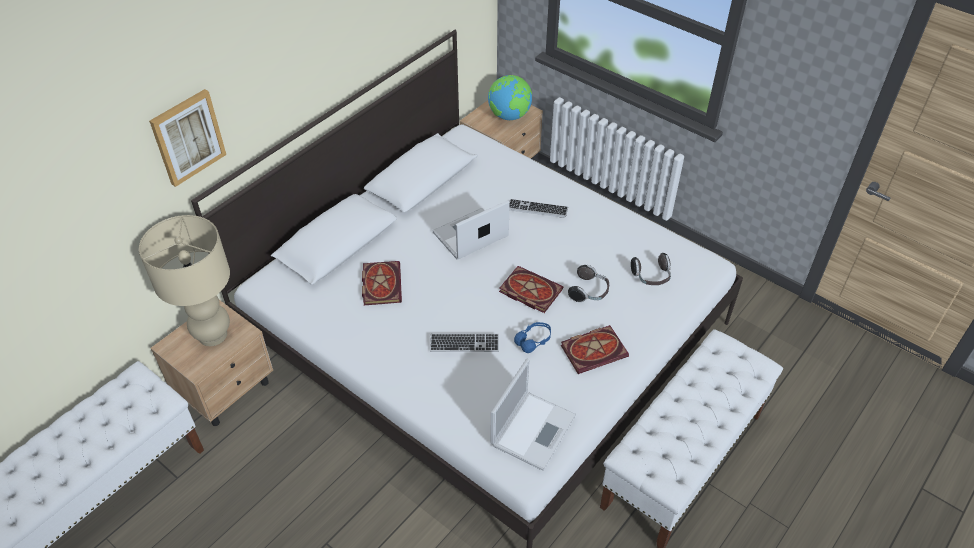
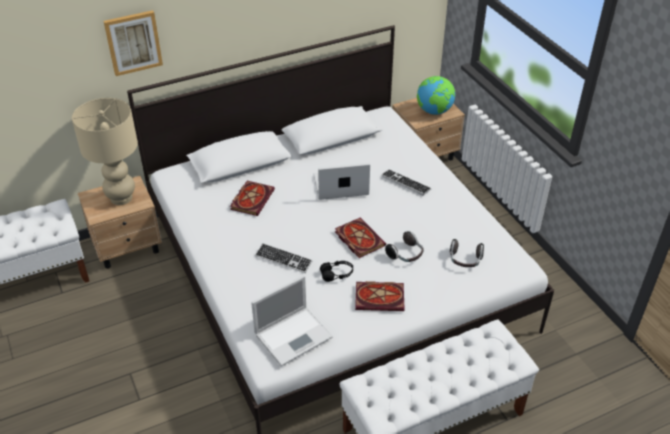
camera: 25 degrees right, 5 degrees down
(533, 341) = (337, 274): blue headphones -> black headphones

